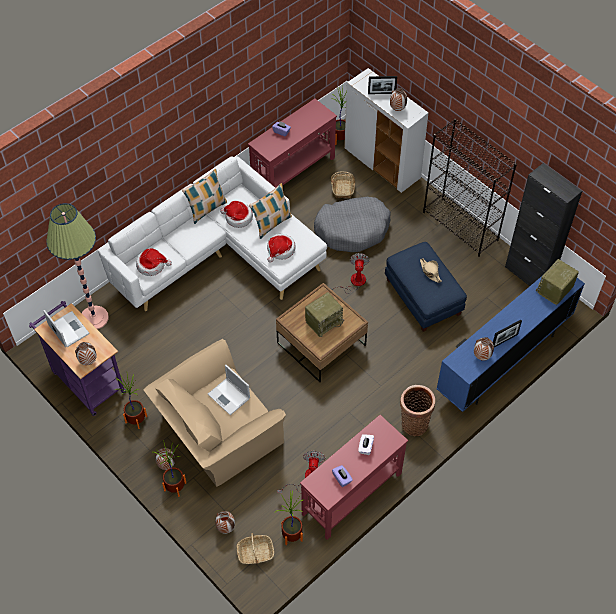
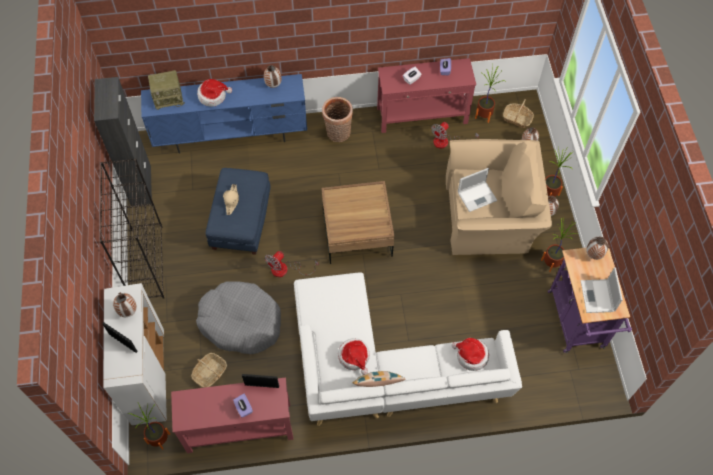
camera: 145 degrees left, 5 degrees up
(94, 318) = (540, 382): floor lamp -> none
(229, 396) = (477, 196): laptop -> laptop turned 75 degrees clockwise
(271, 223) = (328, 330): pillow -> none
(280, 250) = (341, 296): hat -> hat (213, 96)
(324, 321) = (356, 210): radio -> none
(504, 340) = (245, 86): picture frame -> picture frame (262, 385)

